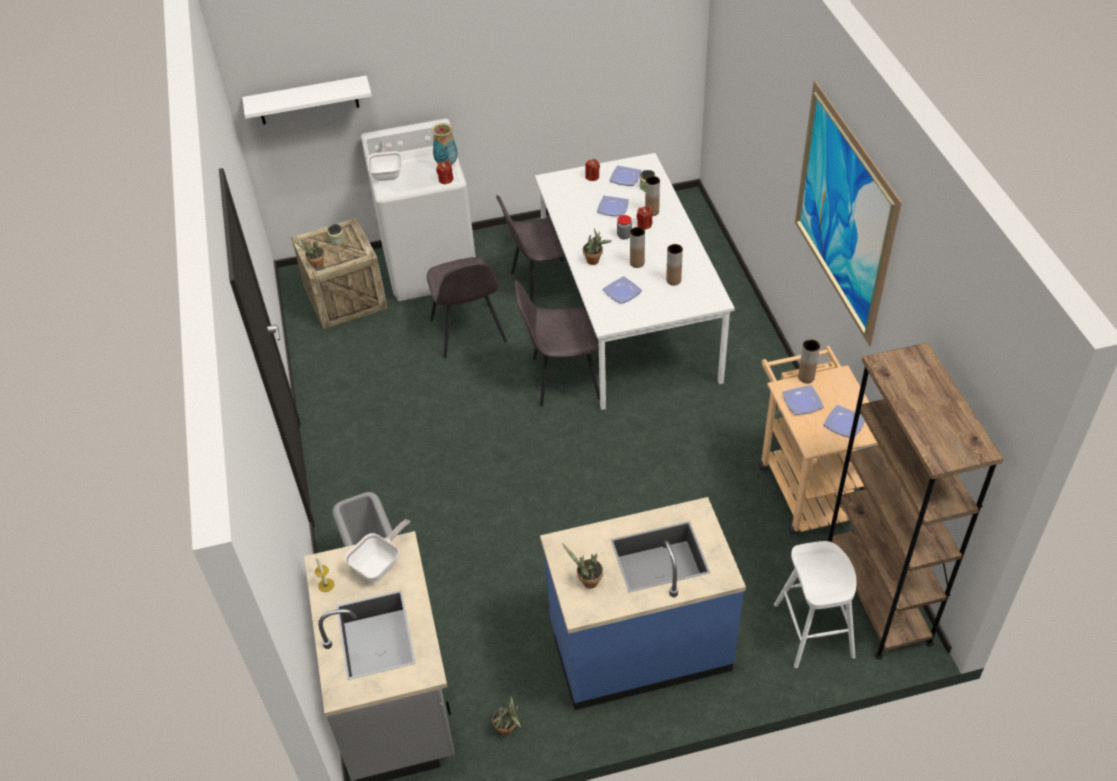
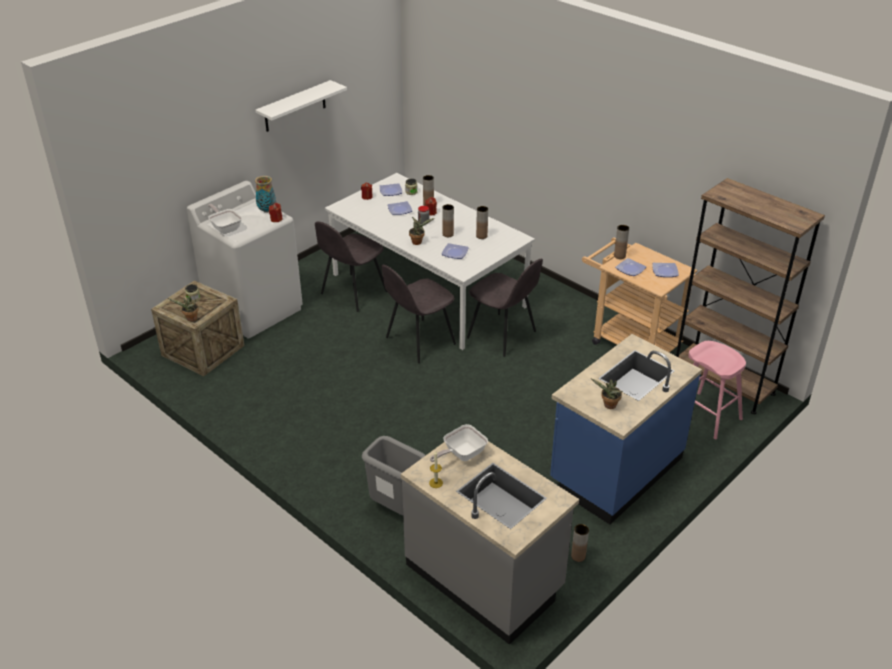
camera: 35 degrees left, 10 degrees down
(308, 100) = (146, 184): white shelf -> white shelf (295, 106)
(379, 564) = (461, 454): frying pan -> frying pan turned 135 degrees counterclockwise
(468, 332) = (323, 339): grey chair -> grey chair (503, 335)
(508, 729) = (578, 556): potted plant -> brown vase
(813, 630) = (706, 415): white stool -> pink stool
(843, 213) = (605, 137): picture -> none

